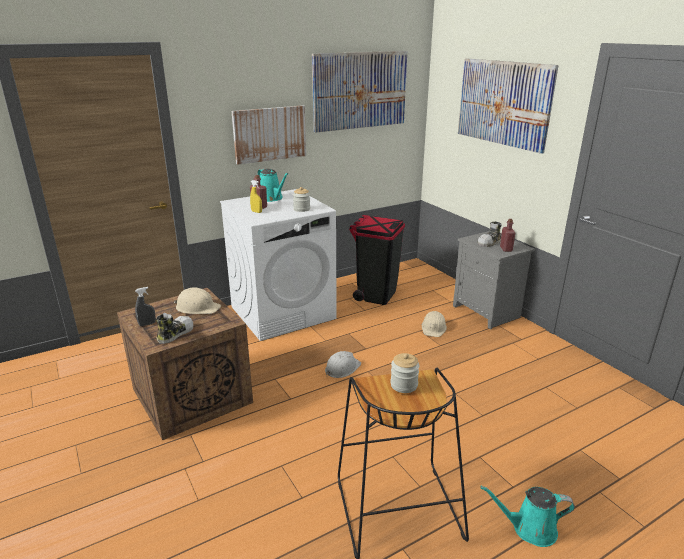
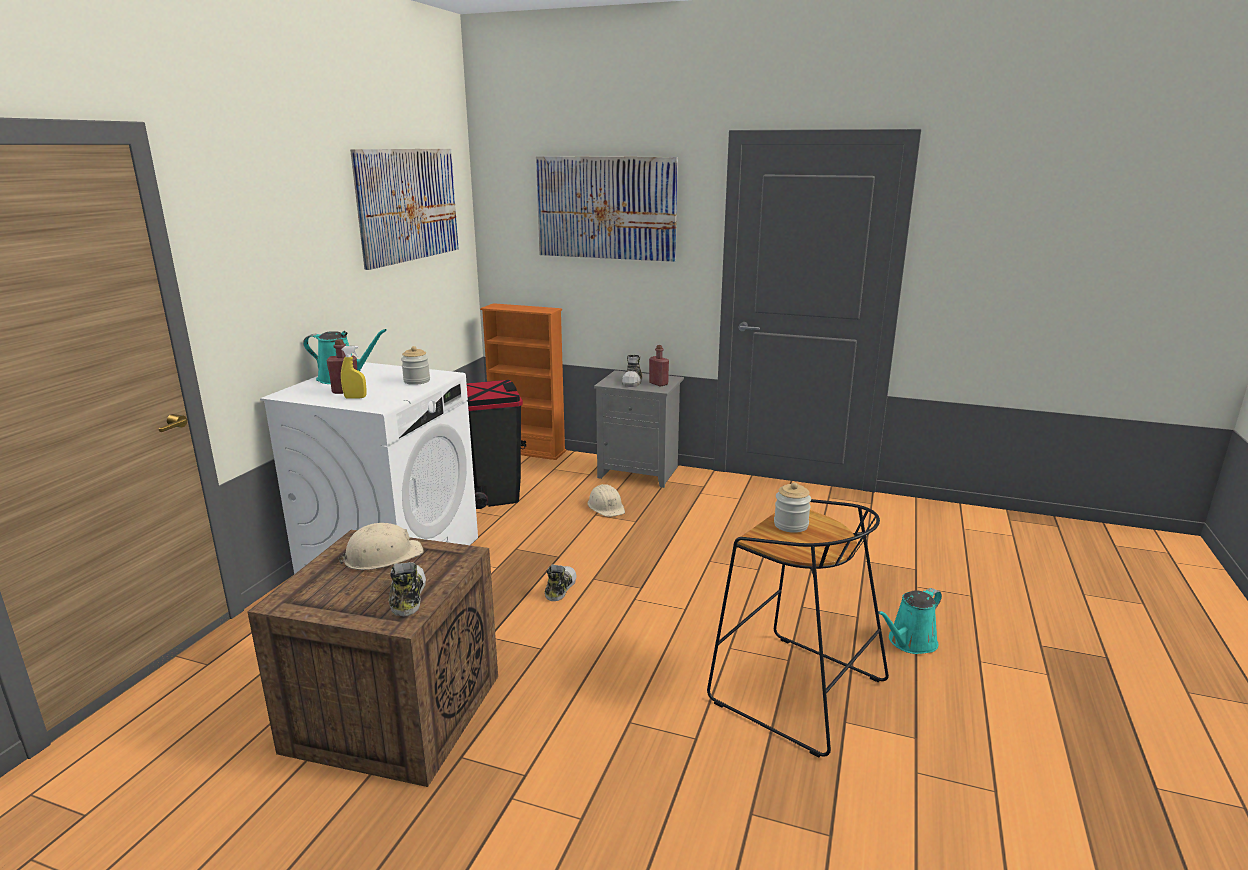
camera: 40 degrees left, 5 degrees down
(147, 324) = (337, 604): grey spray bottle -> none
(269, 134) = (312, 277): picture -> none
(342, 368) = (559, 588): white hard hat -> shoe
(431, 272) = (528, 451): none -> orange bookcase

